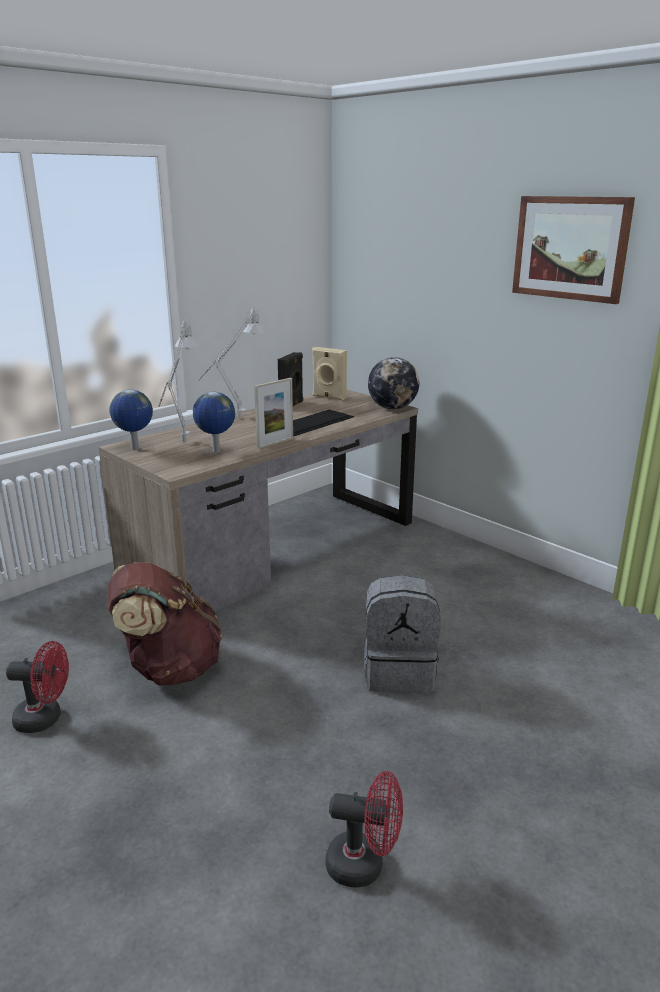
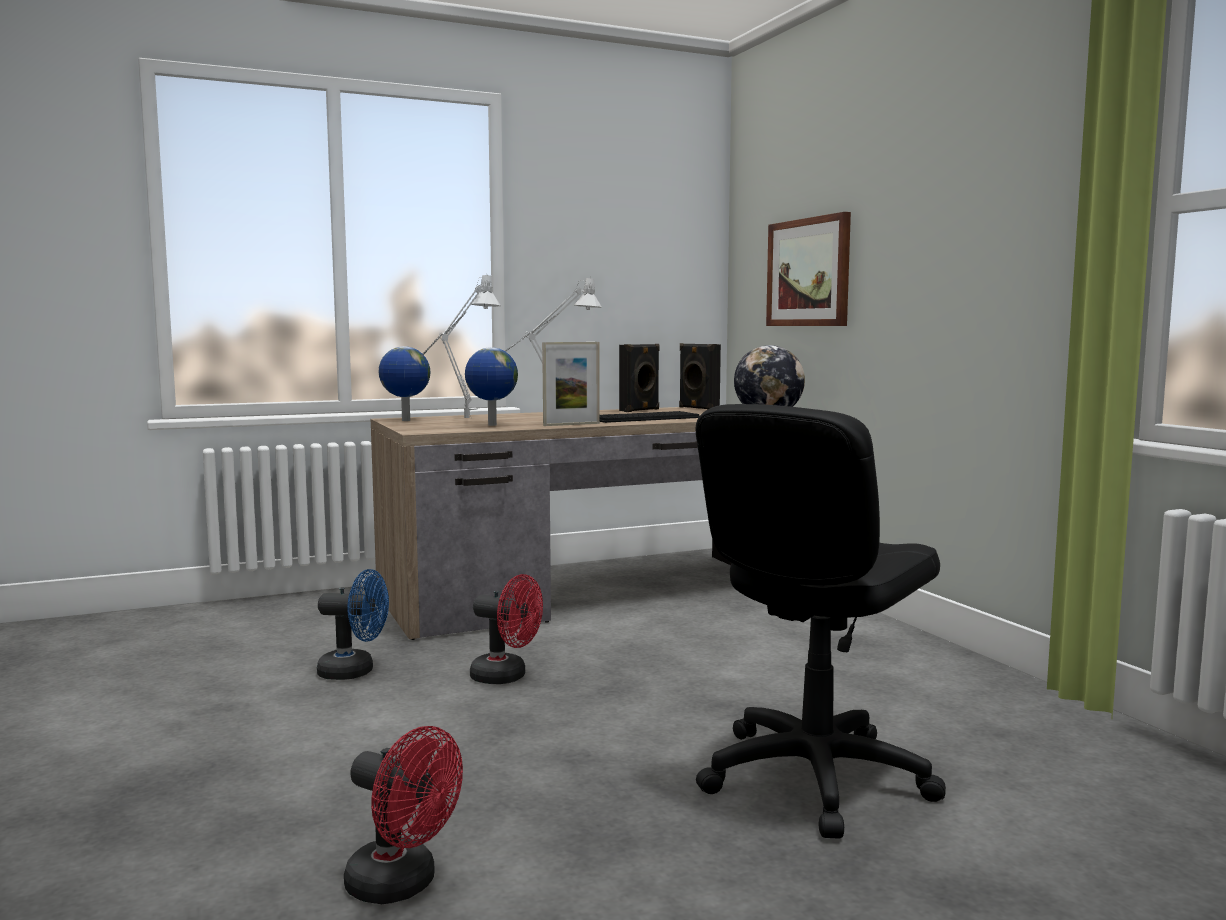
camera: 20 degrees right, 15 degrees down
(45, 719) = (179, 690): red fan -> red fan (507, 677)
(169, 669) = (355, 671): brown backpack -> blue fan
(328, 397) = (697, 408): beige speaker -> black speaker
(399, 672) = (643, 717): grey backpack -> none
(533, 704) = (813, 777): none -> black office chair
(570, 248) = (975, 162): picture -> picture (808, 272)

